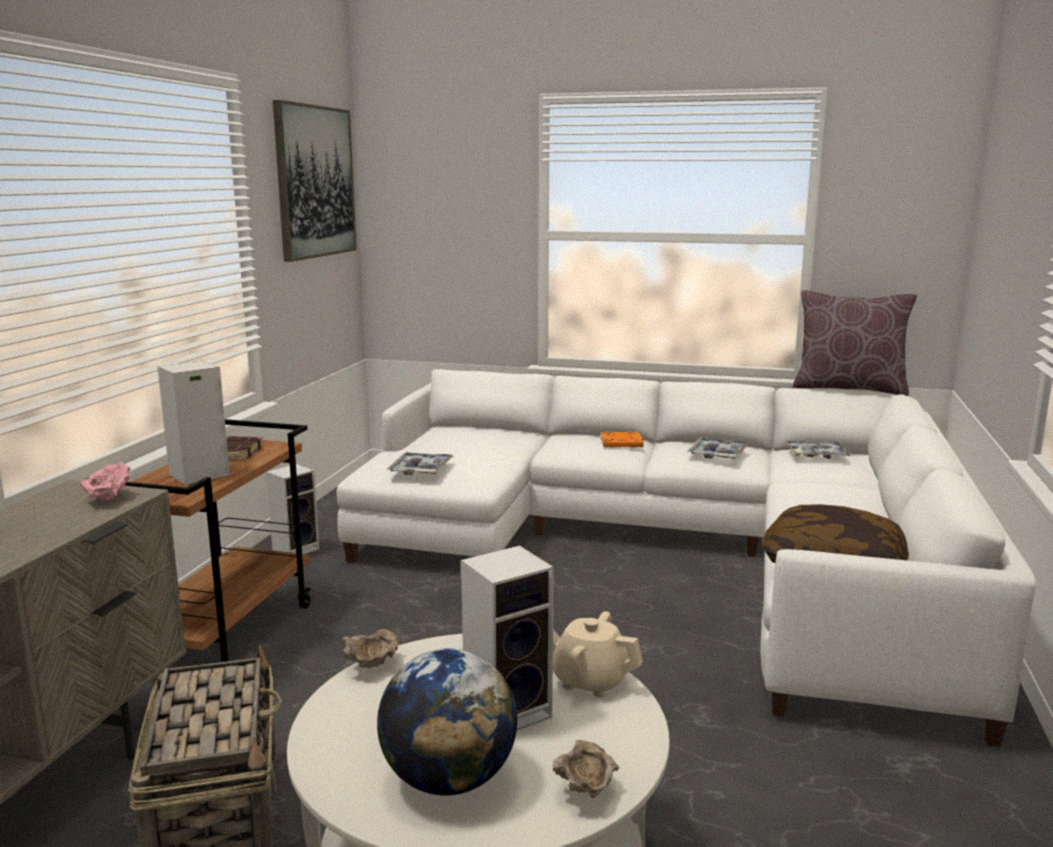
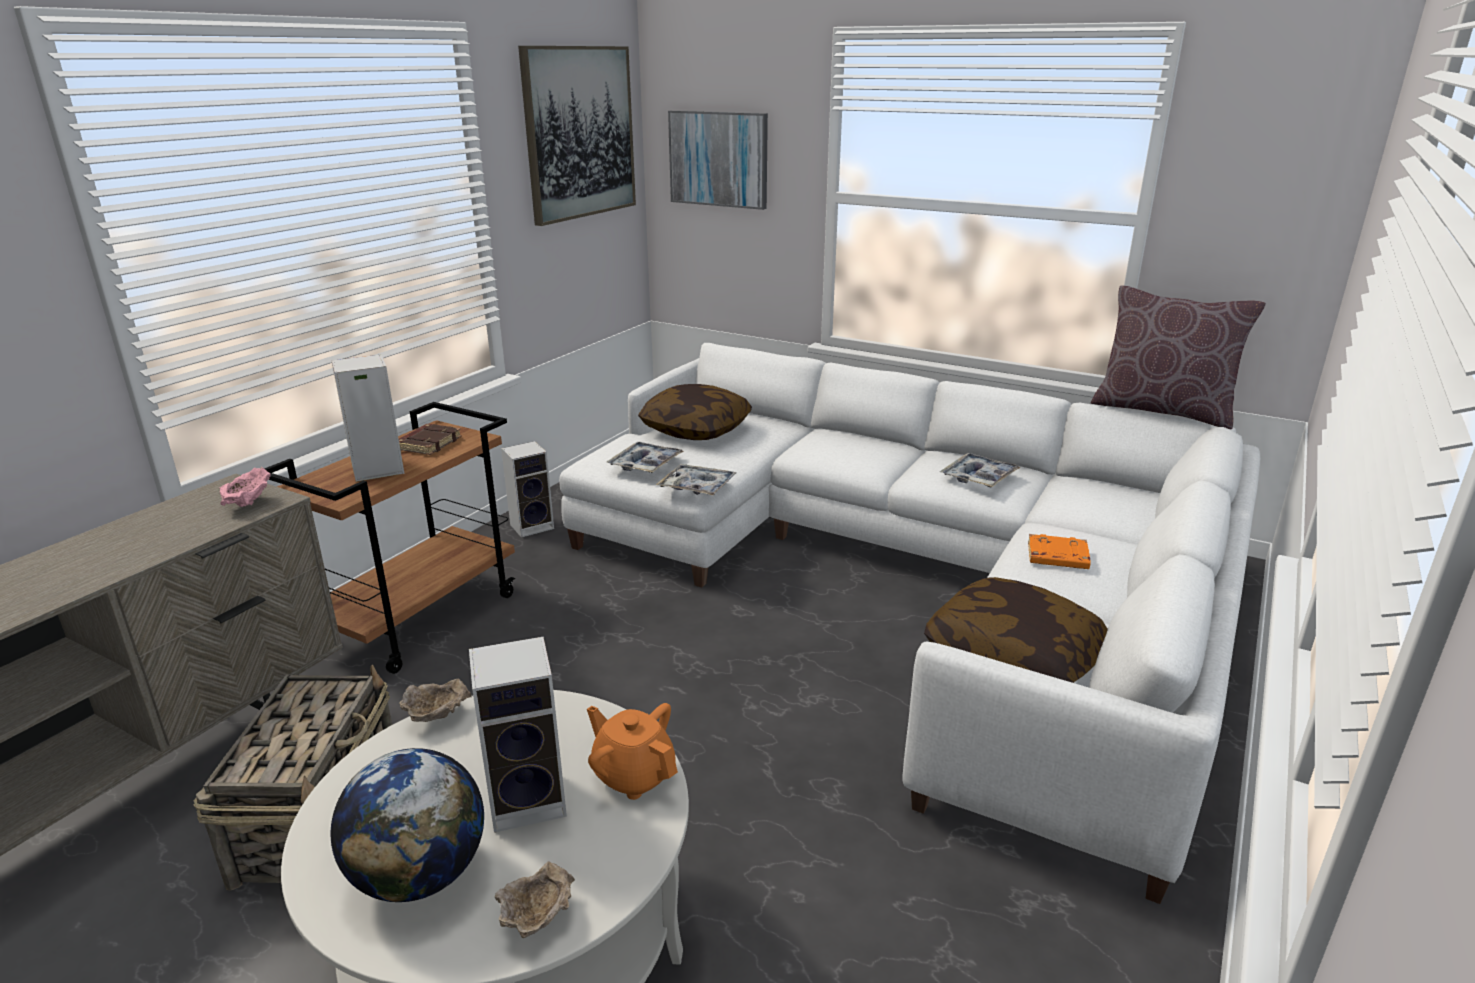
camera: 15 degrees right, 10 degrees up
(434, 207) = (719, 159): none -> picture
(449, 442) = (696, 429): none -> pillow
(589, 681) = (633, 775): beige teapot -> orange teapot
(621, 444) = (877, 450): orange book -> orange book (1056, 557)
(817, 455) = (1098, 490): tray -> tray (697, 487)

